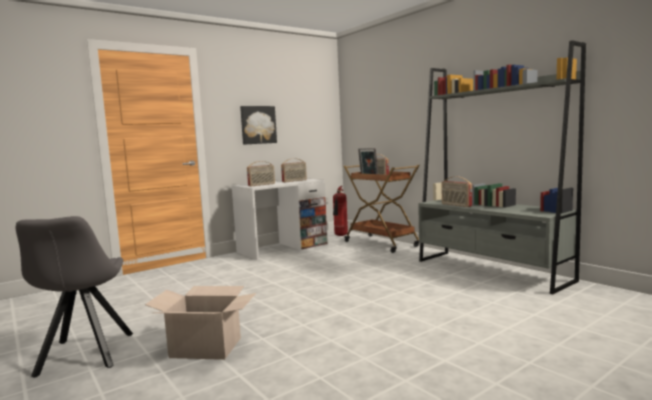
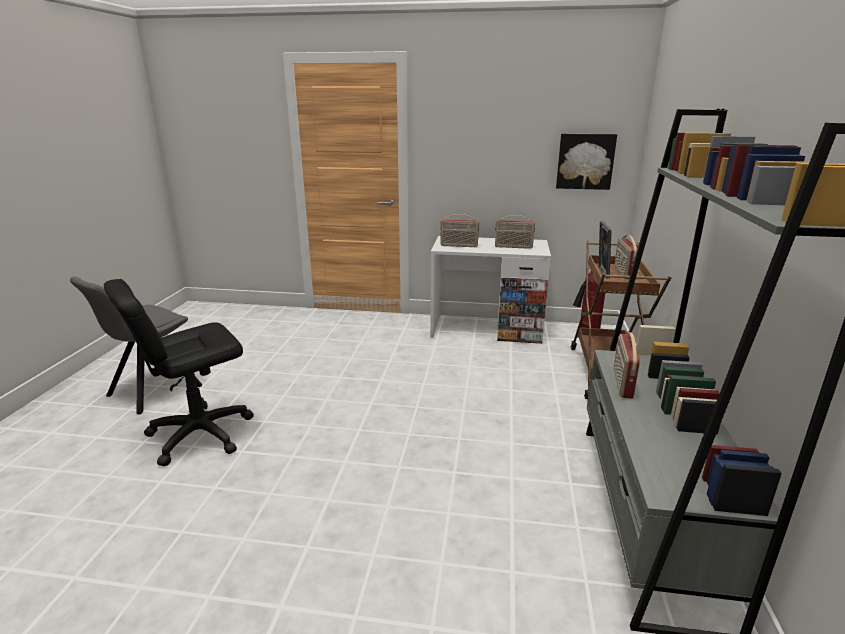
camera: 45 degrees right, 15 degrees up
(205, 348) = (200, 434): cardboard box -> black office chair
(258, 125) = (487, 158): picture -> picture (585, 161)

